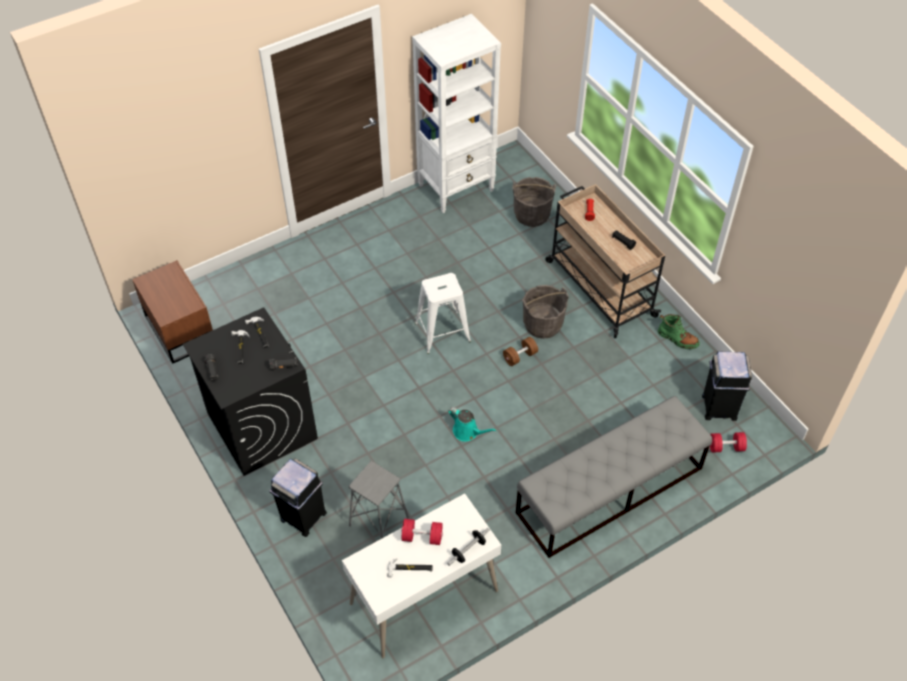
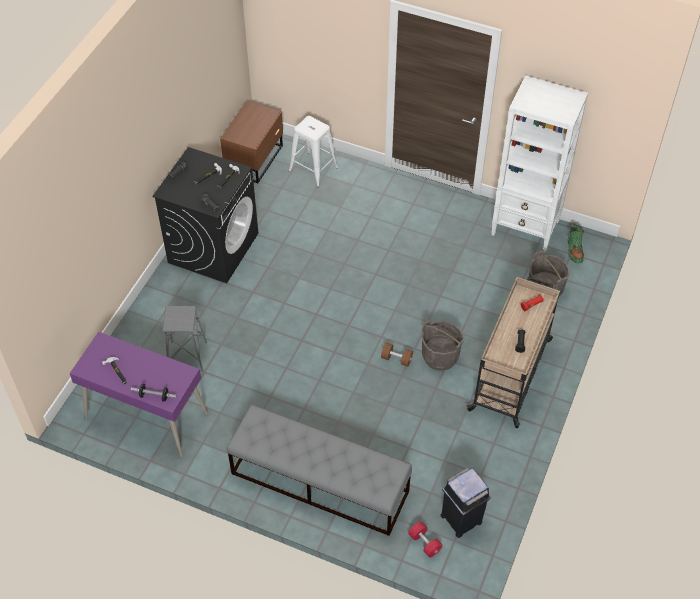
camera: 55 degrees right, 0 degrees up
(302, 516) = (160, 312): black trash can -> none
(422, 537) = (146, 364): red dumbbell -> none
(424, 598) = (146, 416): white desk -> purple desk
(443, 332) = (378, 300): white stool -> white stool (313, 169)
(468, 432) = (301, 365): turquoise watering can -> none
(677, 339) = (506, 454): green boot -> green boot (574, 250)

